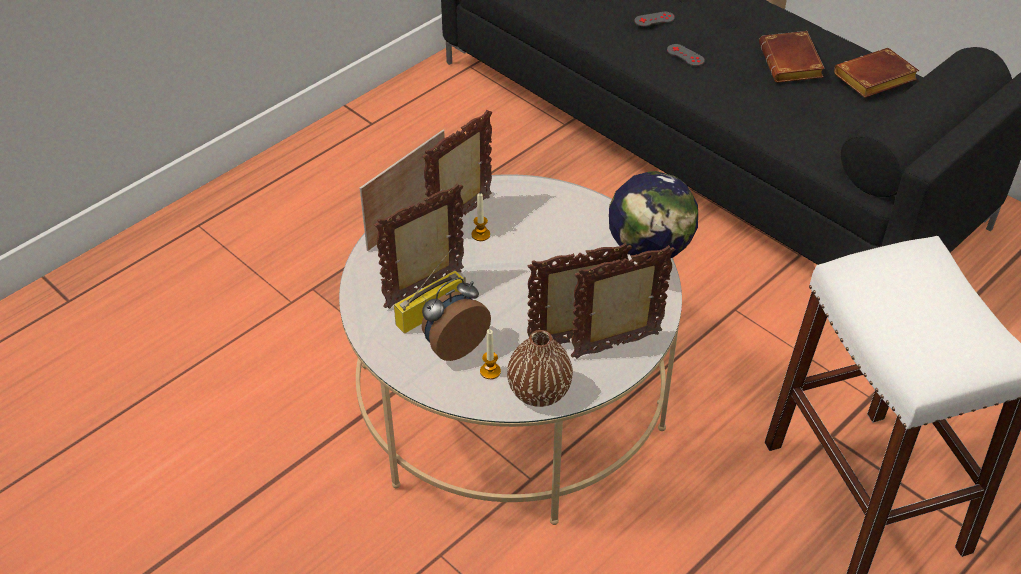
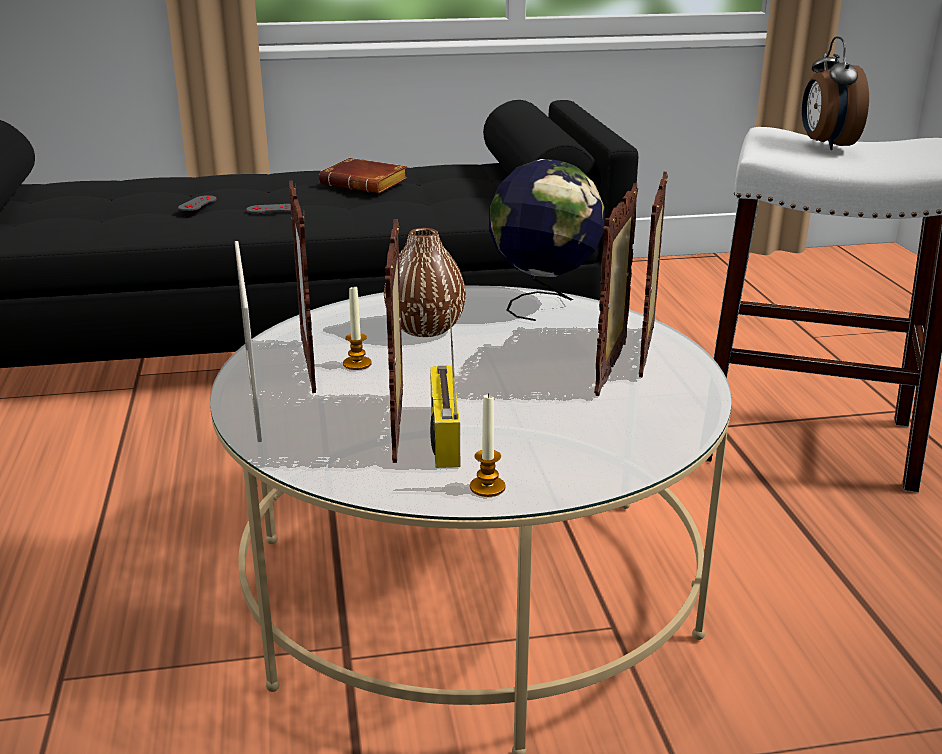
camera: 55 degrees left, 20 degrees down
(454, 345) = (529, 440): alarm clock -> alarm clock (826, 145)
(490, 371) = (604, 432): candle -> candle (487, 487)
(539, 391) = (674, 414): brown vase -> brown vase (425, 329)
(874, 80) = (440, 170): brown book -> none

